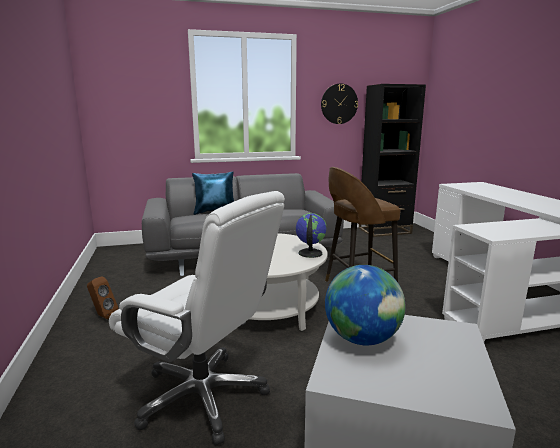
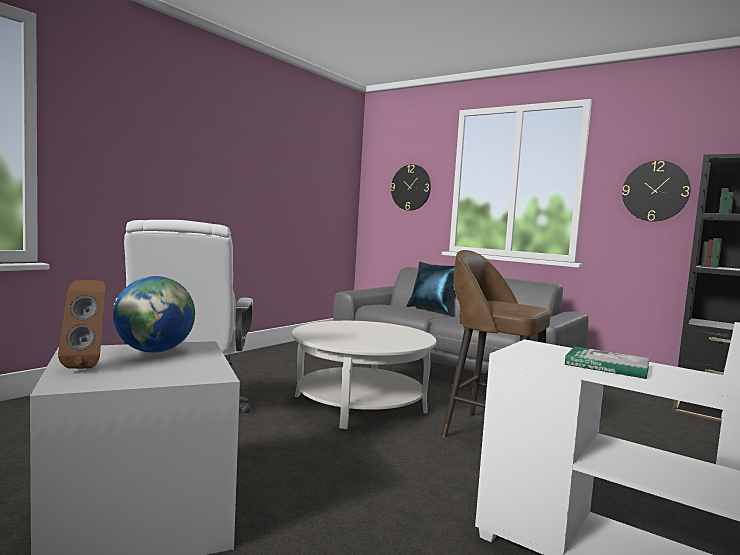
camera: 50 degrees right, 10 degrees down
(103, 316) = (253, 362): brown speaker -> brown speaker (87, 365)
(145, 102) = (411, 187): none -> wall clock
(309, 253) = (391, 345): globe -> none
(523, 229) = (607, 366): none -> book

